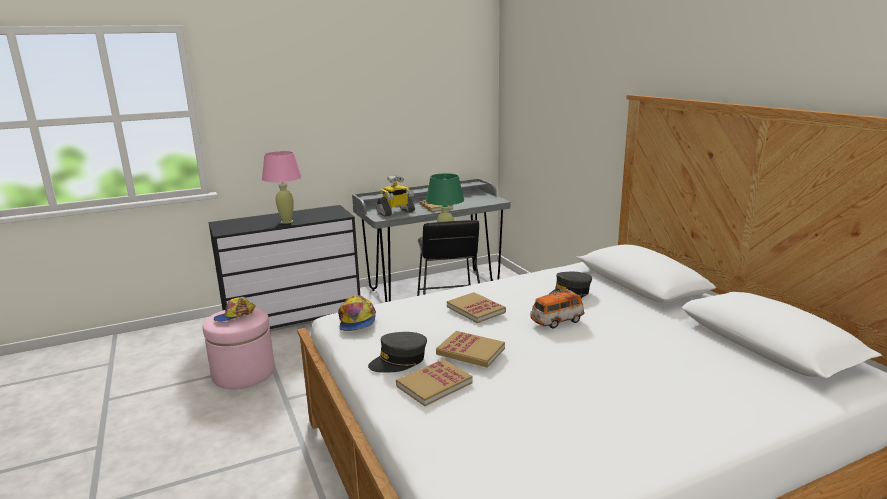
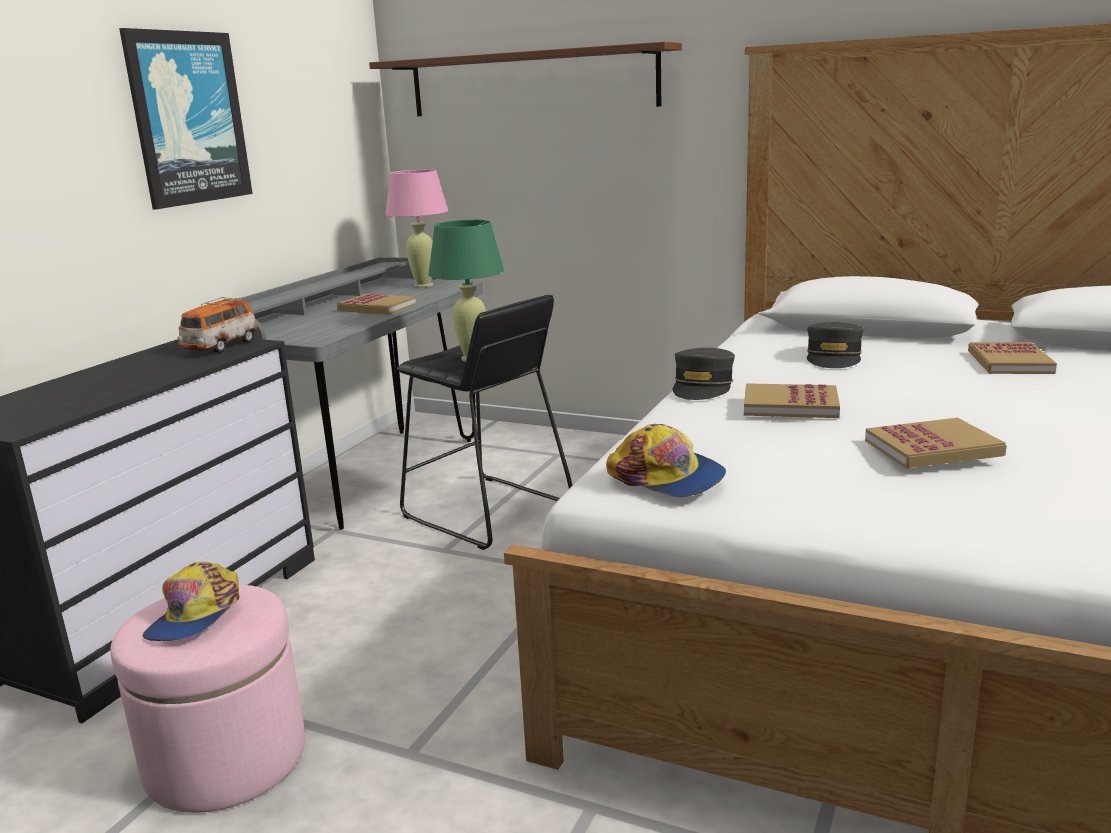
camera: 40 degrees left, 0 degrees up
(286, 221) = (146, 378): pink table lamp -> pink table lamp (423, 285)
(364, 109) = (188, 118): none -> picture
(395, 212) = (322, 328): toy robot -> none
(399, 361) = (878, 499): grey cap -> grey cap (702, 387)
(434, 384) = (1000, 503): book -> book (1009, 362)
(548, 98) = (531, 82): none -> brown shelf
(556, 321) = (913, 386): toy car -> toy car (221, 347)

